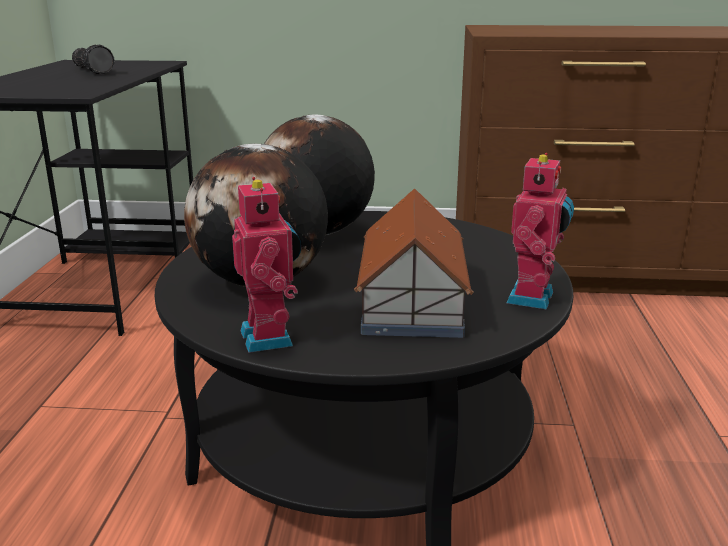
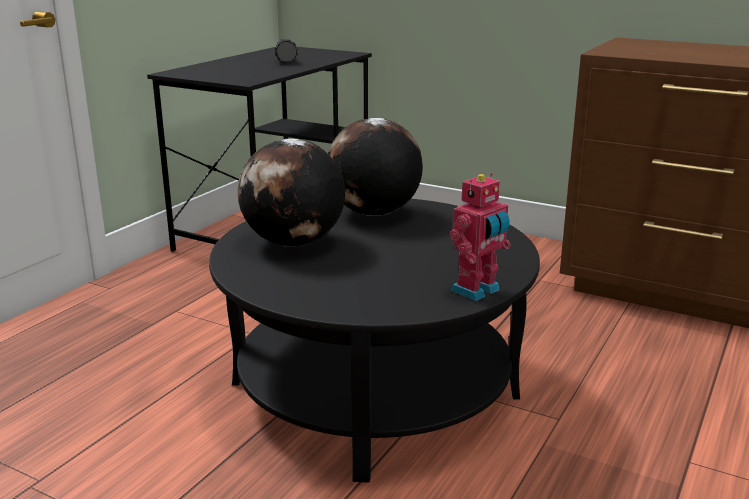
camera: 25 degrees right, 0 degrees up
(270, 337) = (260, 280): toy robot -> none
(413, 302) = (382, 276): toy house -> none

